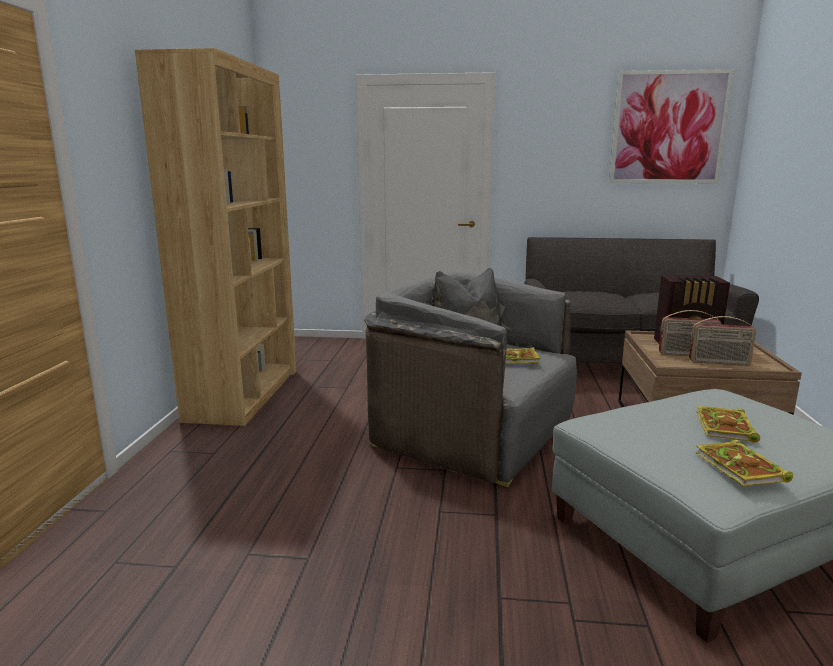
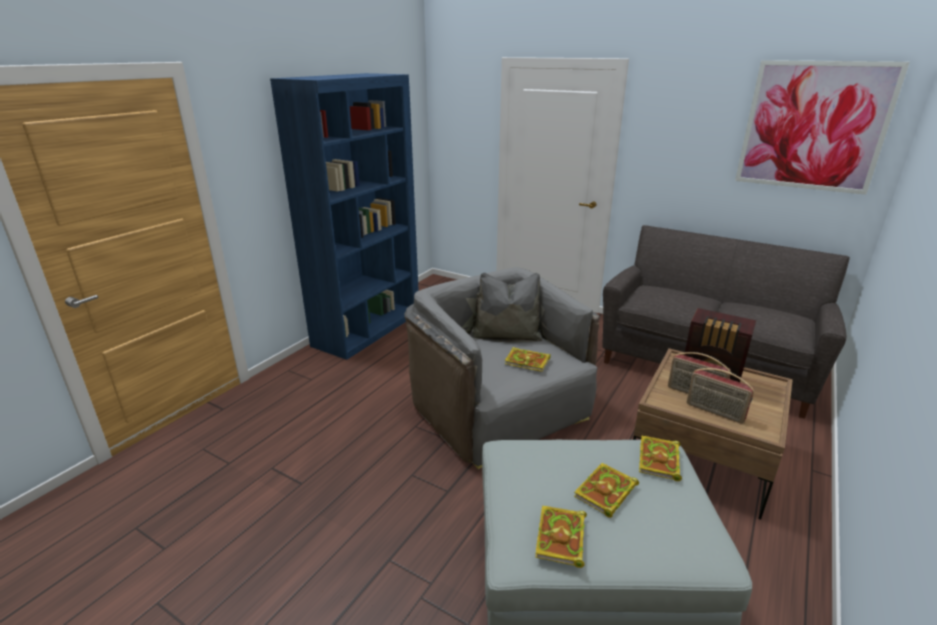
camera: 25 degrees right, 10 degrees up
(244, 393) = (368, 329): brown bookcase -> blue bookcase
(731, 399) = (659, 461): none -> book

